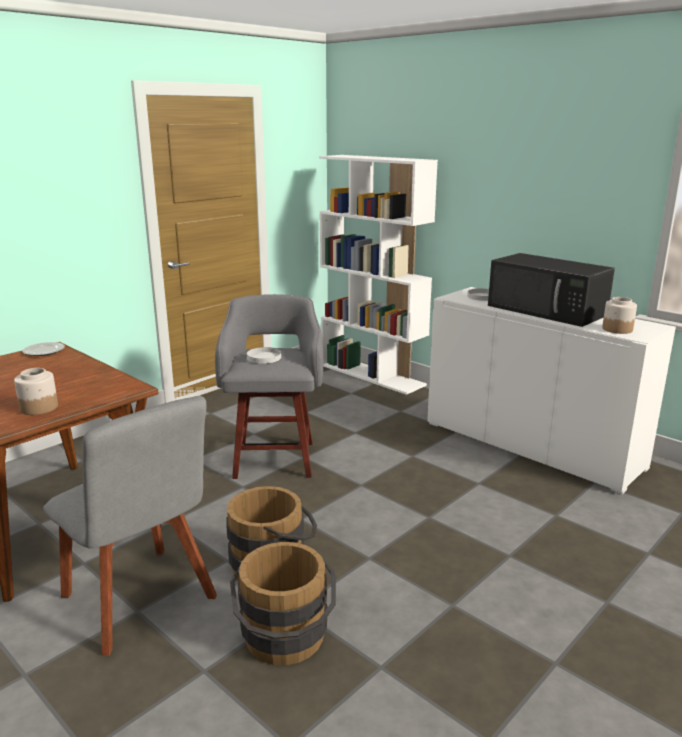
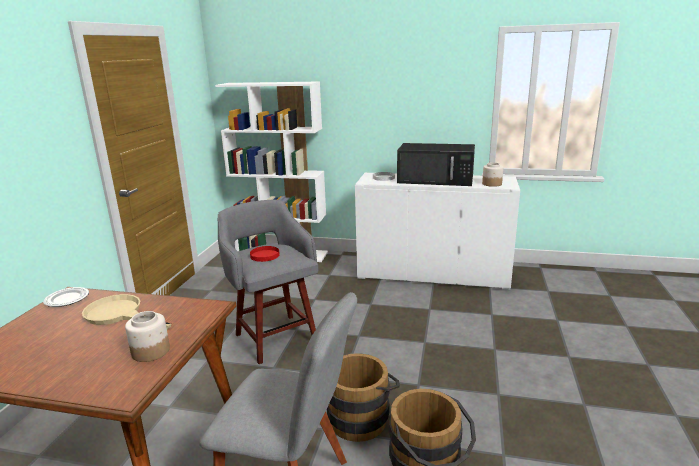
camera: 30 degrees left, 0 degrees up
(60, 373) = (120, 314): none -> beige frying pan
(264, 357) = (265, 255): white plate -> red plate

